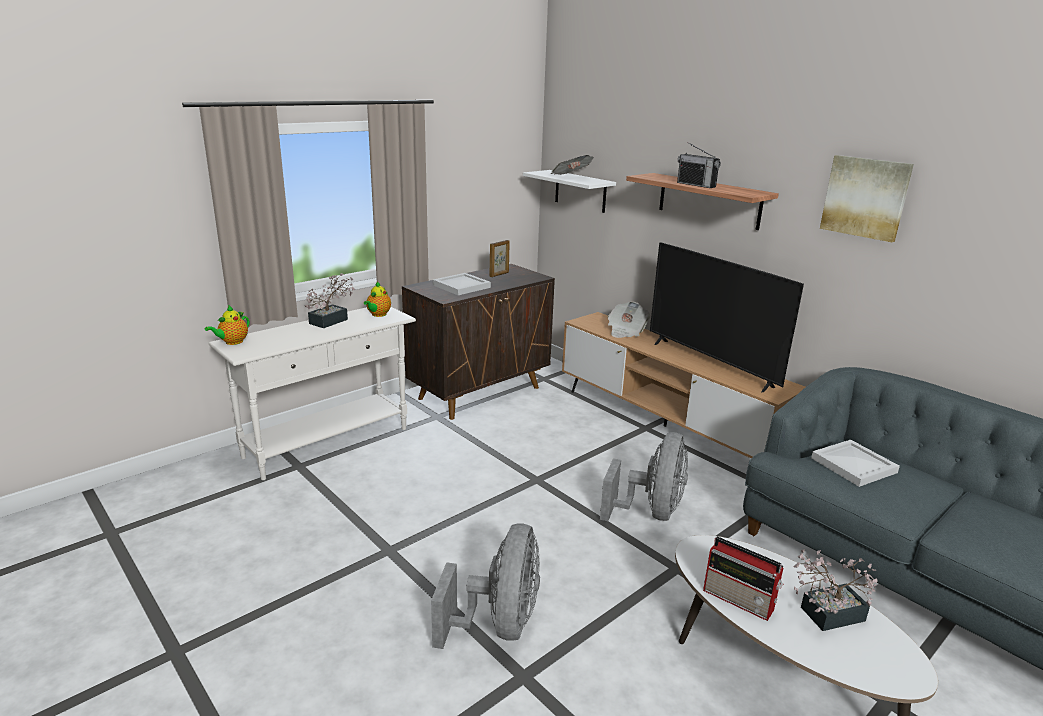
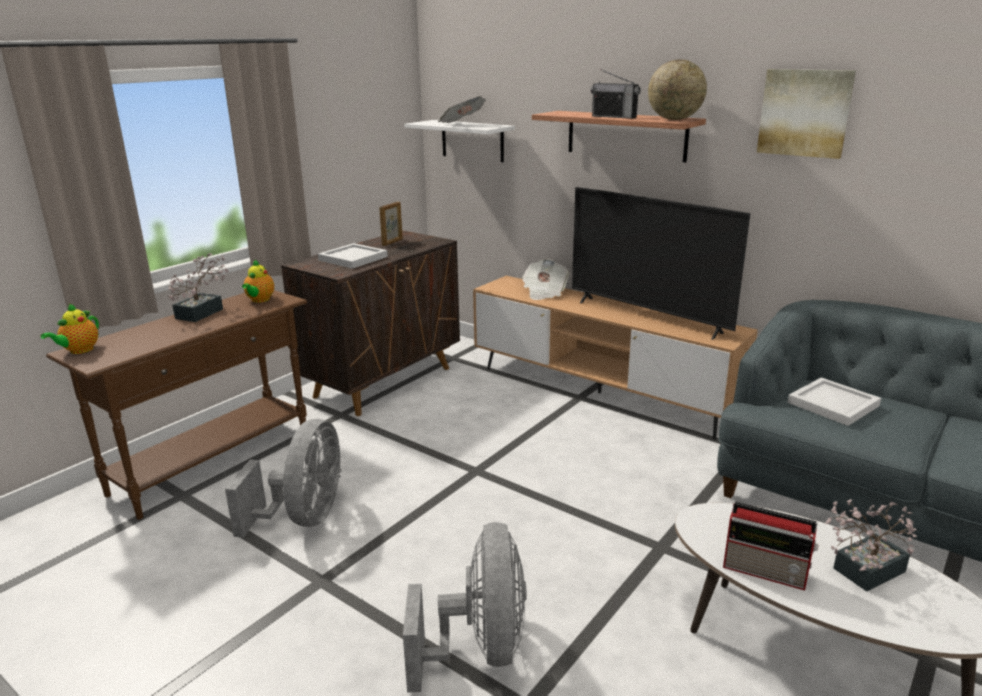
camera: 10 degrees left, 0 degrees up
(328, 443) = (214, 462): white console table -> brown console table
(651, 512) = (614, 488): grey fan -> grey fan (304, 517)
(748, 192) = (674, 119): none -> globe

